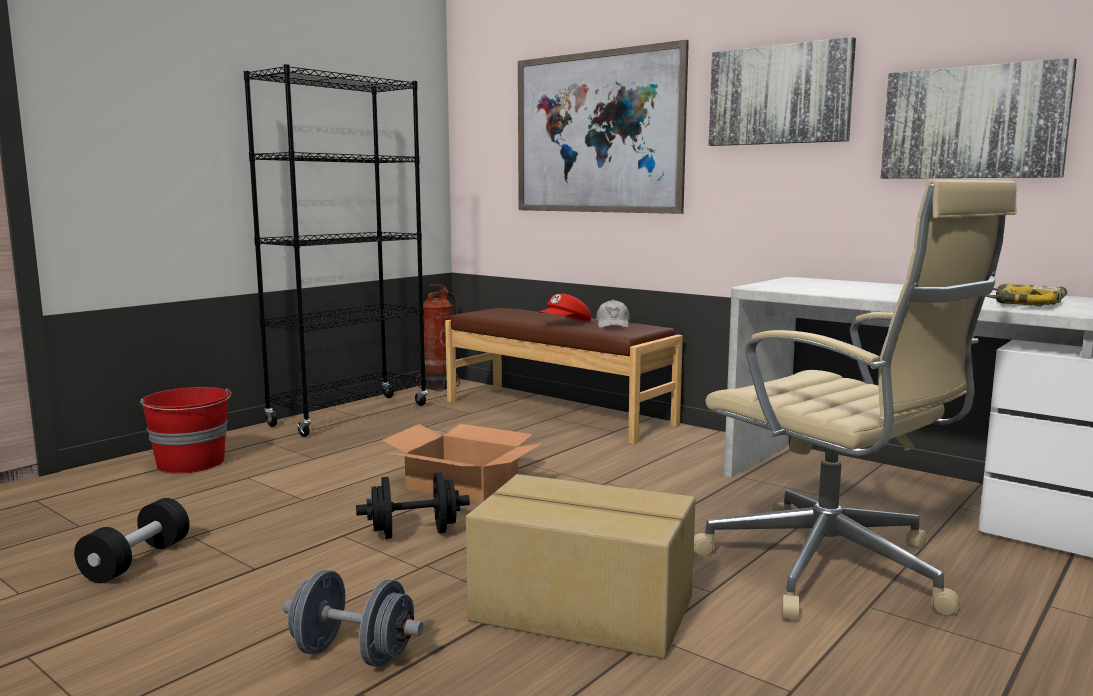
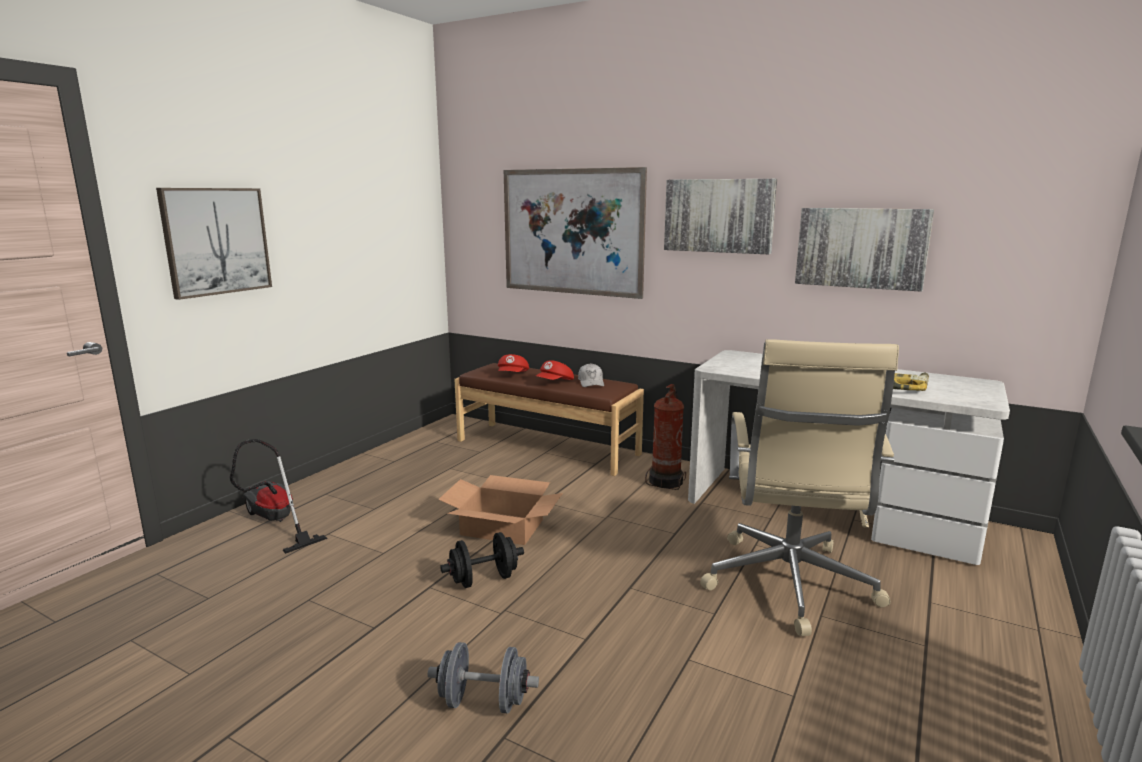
camera: 10 degrees left, 5 degrees up
(136, 561) = (274, 630): black dumbbell -> none
(151, 120) = (216, 241): none -> picture
(191, 463) = (274, 522): red bucket -> vacuum cleaner
(349, 415) = (384, 460): black bookcase -> none
(440, 386) = (446, 424): fire extinguisher -> fire extinguisher (667, 481)
(517, 317) = (513, 375): none -> red cap
(582, 610) = (633, 641): cardboard box -> none
(833, 570) = (789, 585): beige office chair -> beige office chair turned 60 degrees clockwise

